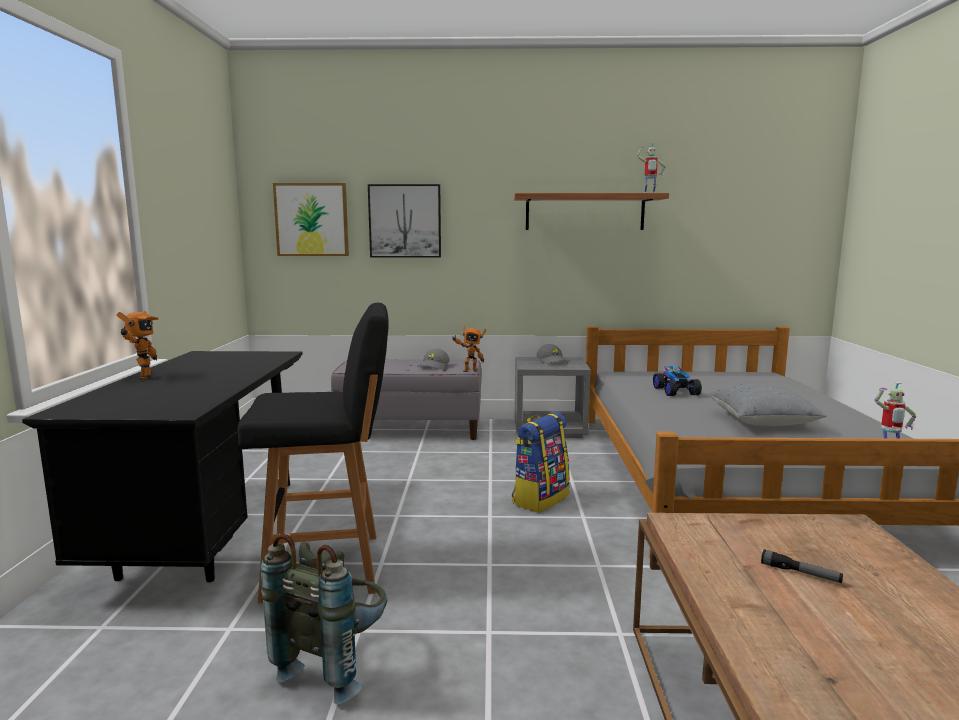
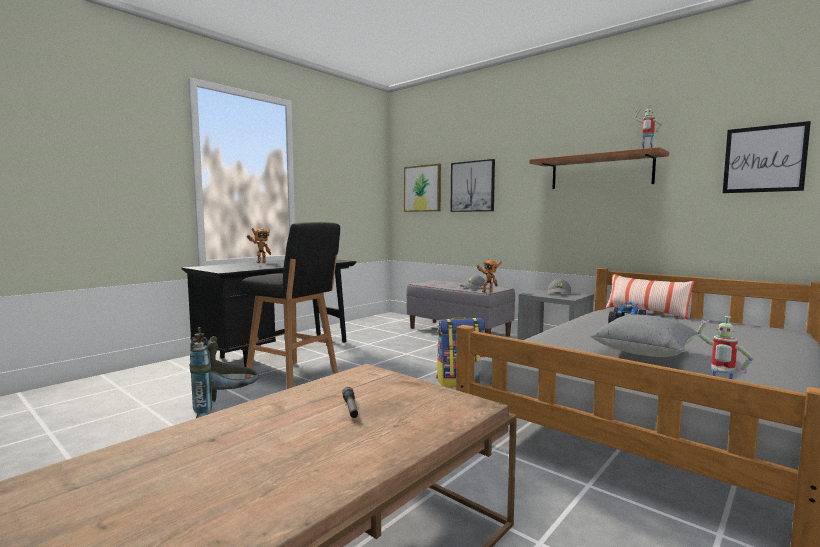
camera: 40 degrees right, 5 degrees down
(646, 372) = (646, 312): none -> pillow
(740, 210) = (764, 159): none -> picture

